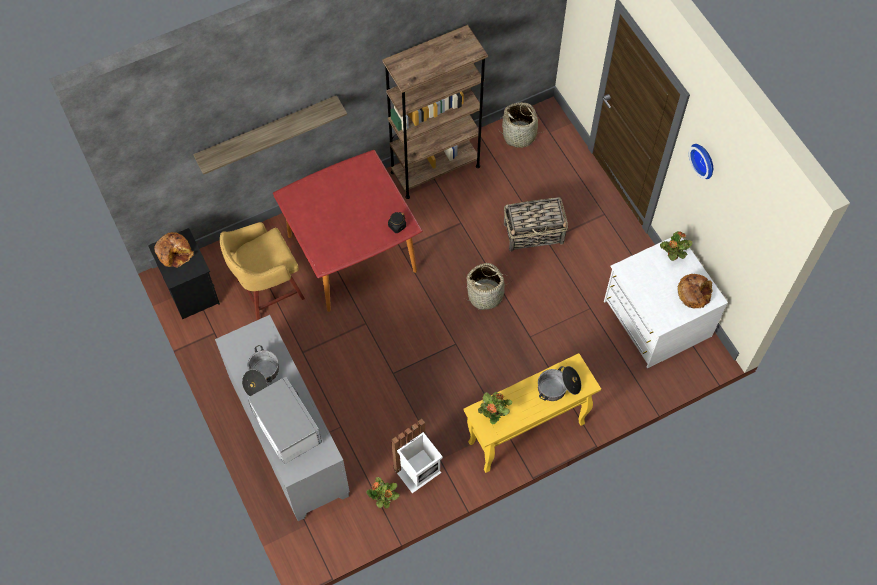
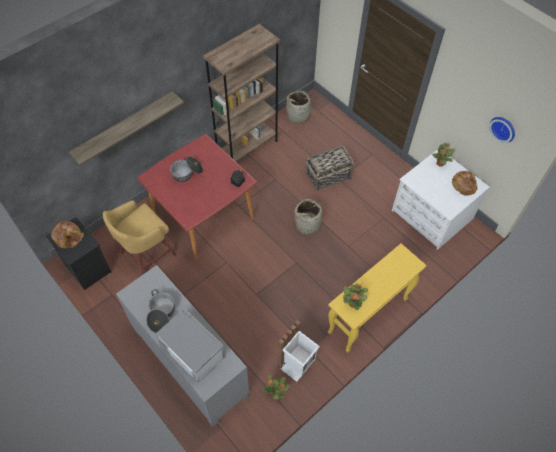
camera: 15 degrees left, 5 degrees down
(558, 387) = (395, 271): cooking pot -> cooking pot (187, 173)
(704, 160) = (462, 78): wall clock -> wall clock (503, 128)

